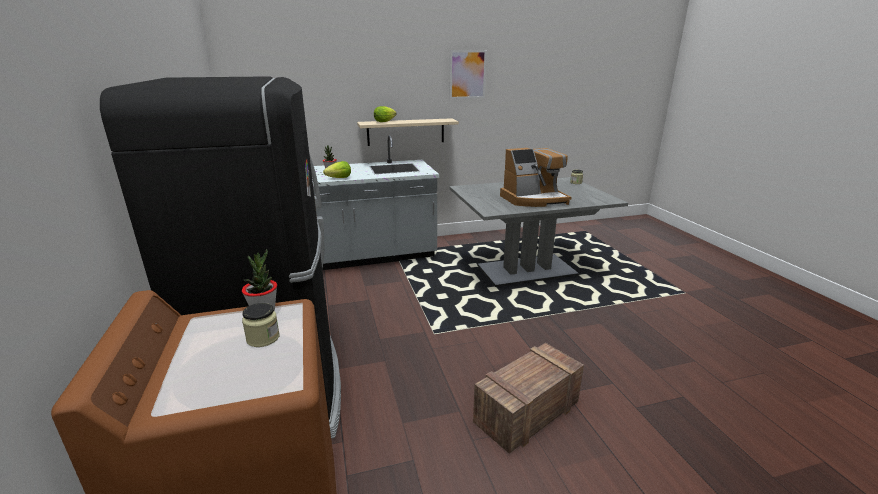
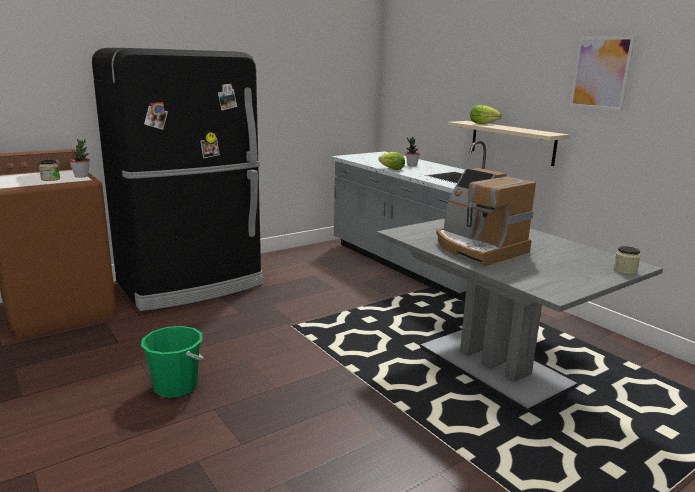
camera: 70 degrees right, 5 degrees down
(526, 414) = (176, 386): crate -> green bucket

